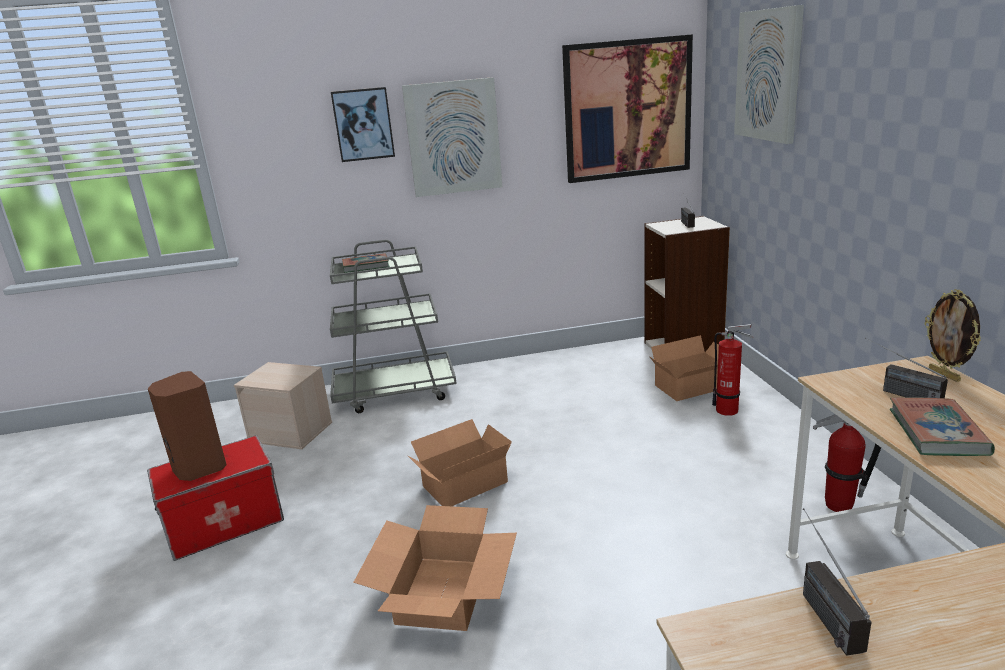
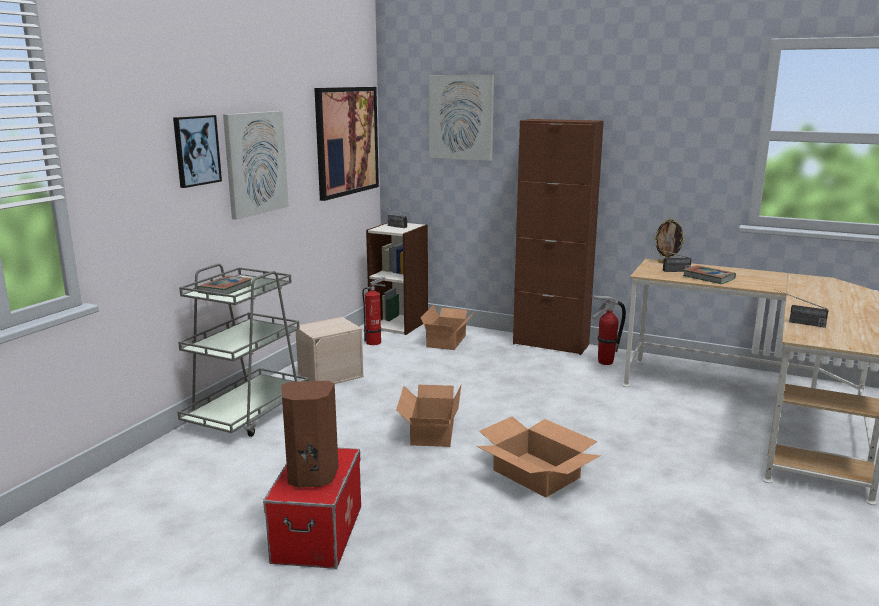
camera: 55 degrees left, 5 degrees down
(292, 431) = (219, 470): beige storage box -> beige storage box (330, 375)
(730, 410) = (489, 344): fire extinguisher -> fire extinguisher (375, 342)
(812, 443) = (550, 344): none -> brown cabinet

